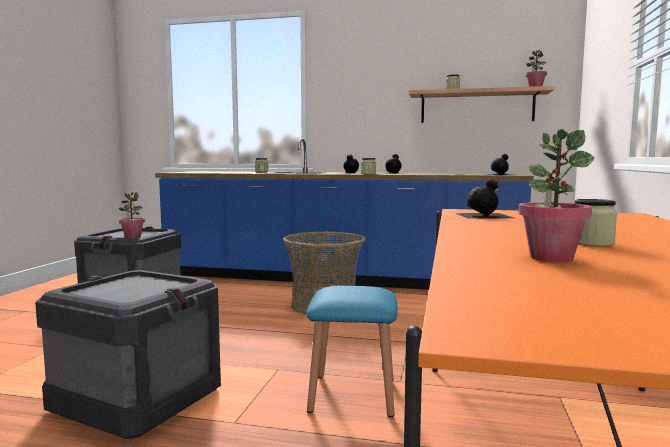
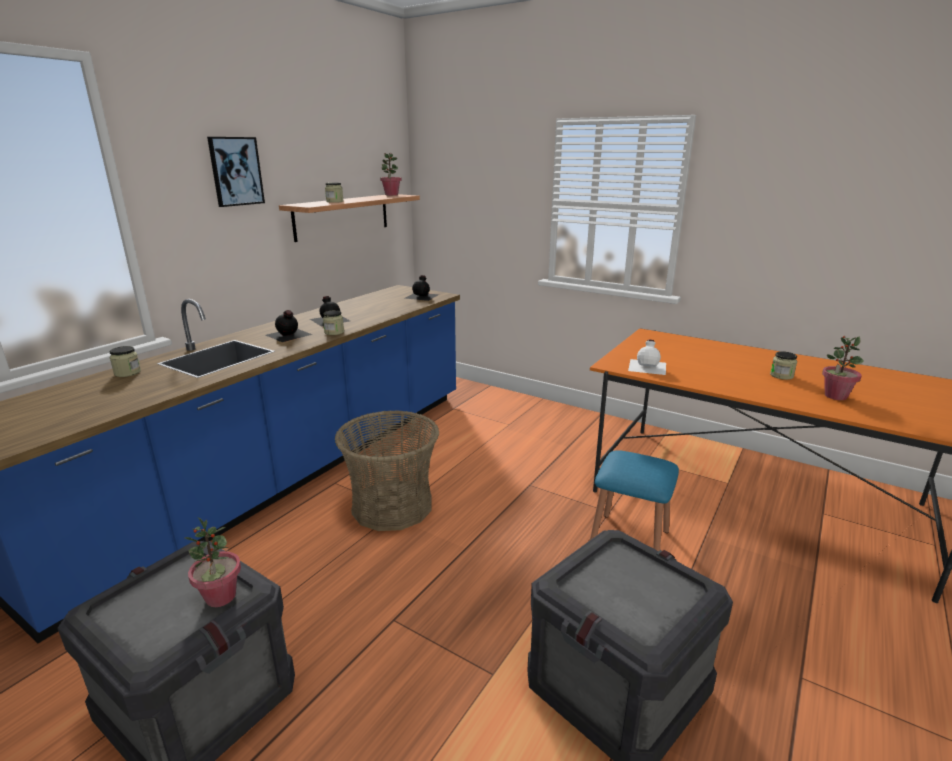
camera: 70 degrees left, 15 degrees up
(380, 70) = (236, 171): none -> picture
(485, 215) = (648, 366): black bottle -> white bottle

